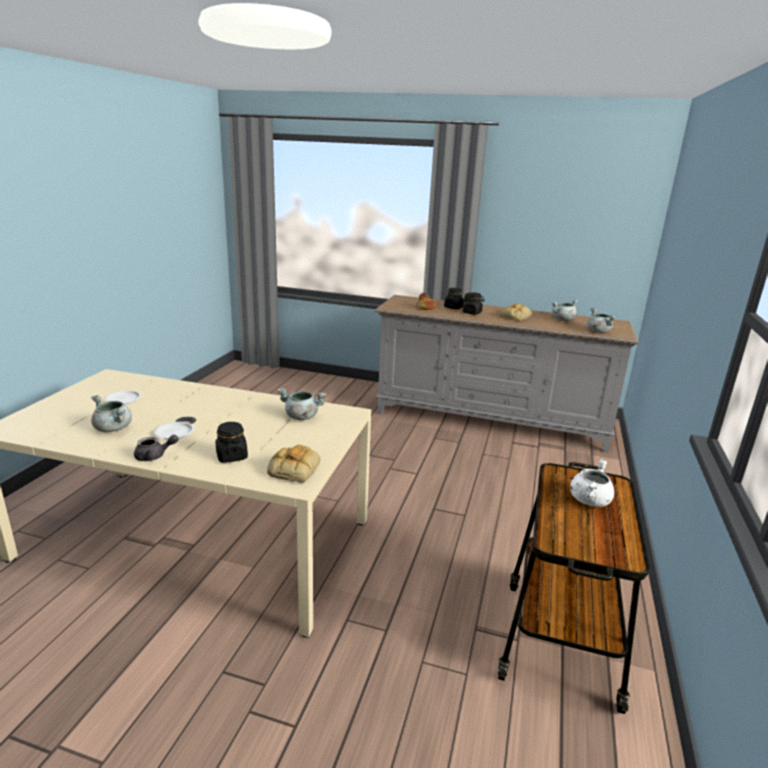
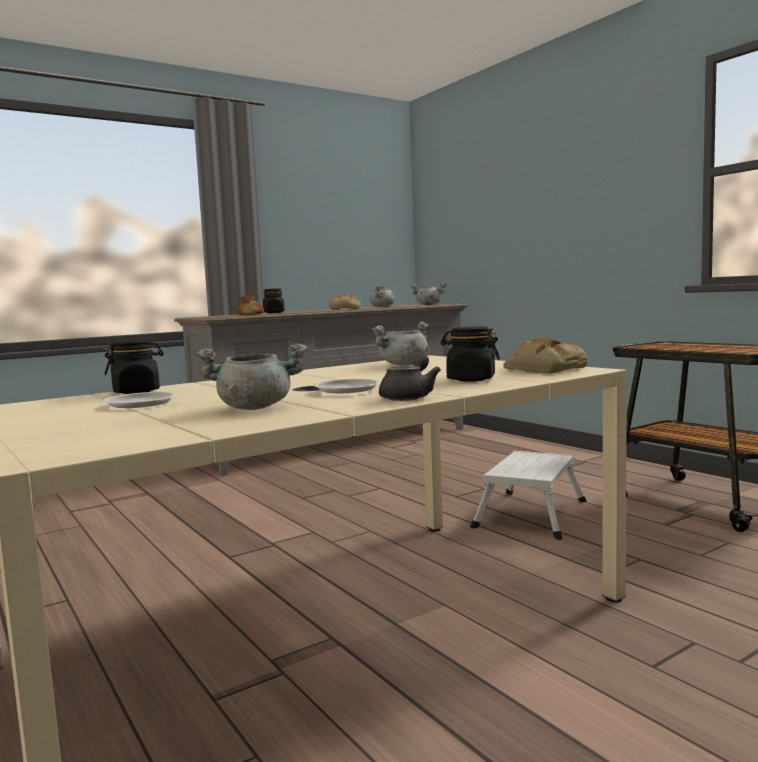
camera: 50 degrees left, 15 degrees down
(430, 553) = (530, 514): none -> white step ladder
(472, 313) = (303, 311): black jar -> black jar (136, 392)
(589, 500) = (687, 347): white cooking pot -> none

